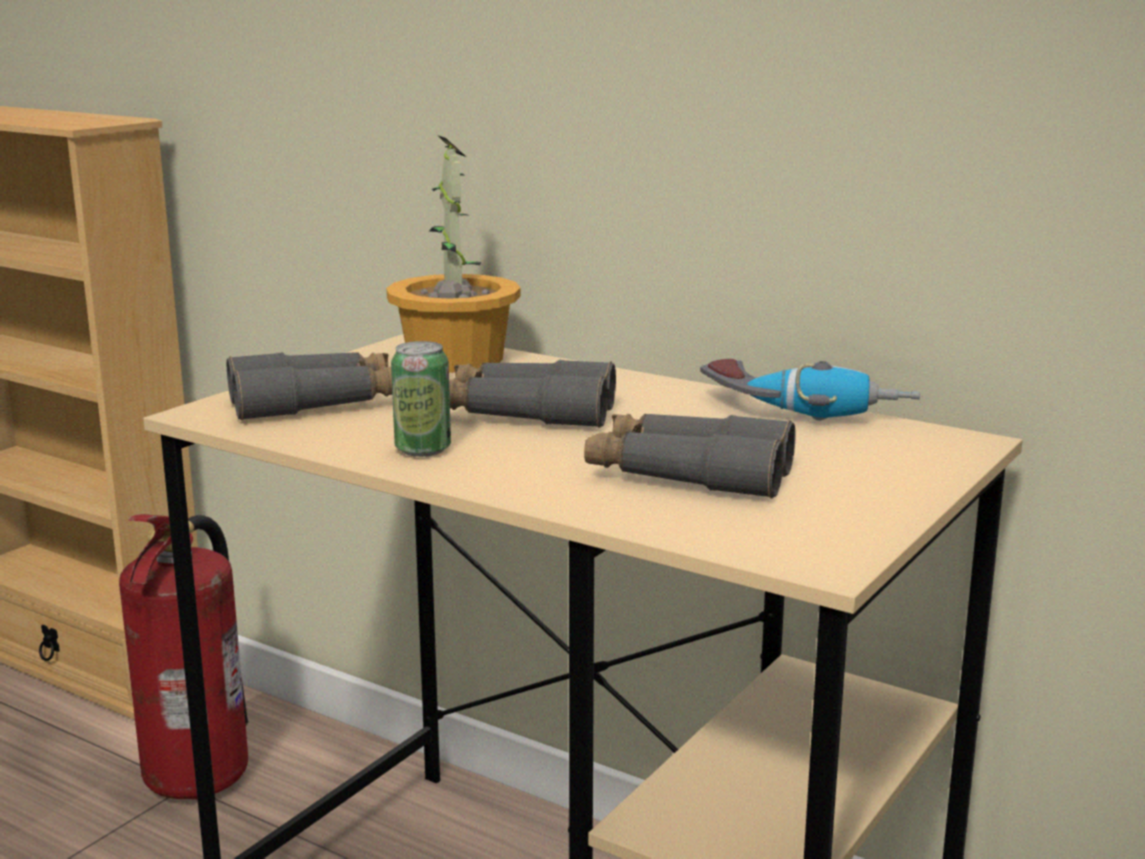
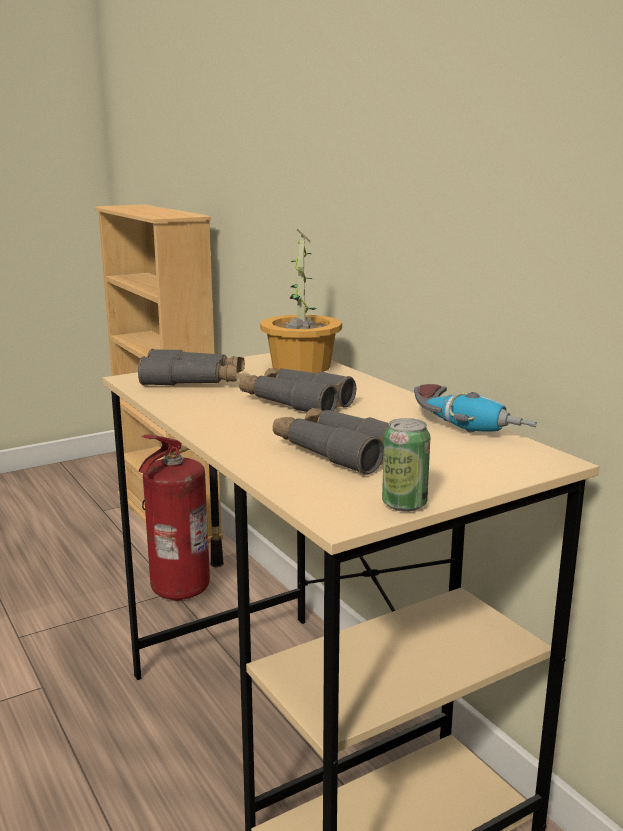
camera: 25 degrees right, 0 degrees up
(423, 449) = (210, 414): can -> can (404, 504)

